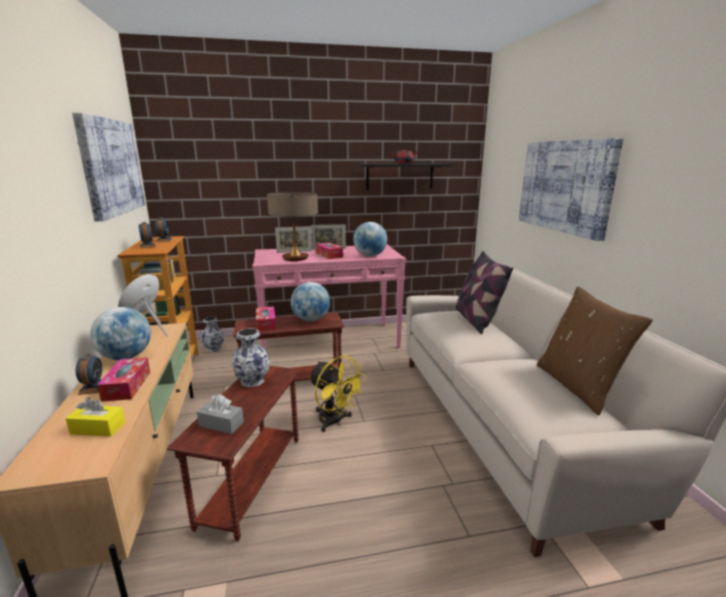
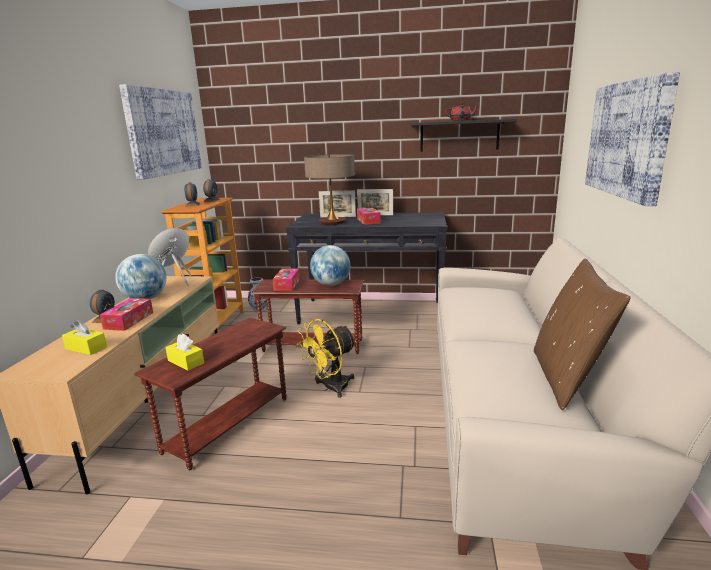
camera: 20 degrees right, 0 degrees up
(221, 424) = (186, 362): grey tissue box -> yellow tissue box
(252, 381) = (236, 332): vase -> none
(330, 340) = (372, 312): pink console table -> black console table
(335, 422) = (330, 388): yellow fan -> yellow fan turned 75 degrees clockwise
(370, 256) = (410, 223): globe -> none
(476, 320) = (502, 298): pillow -> none

